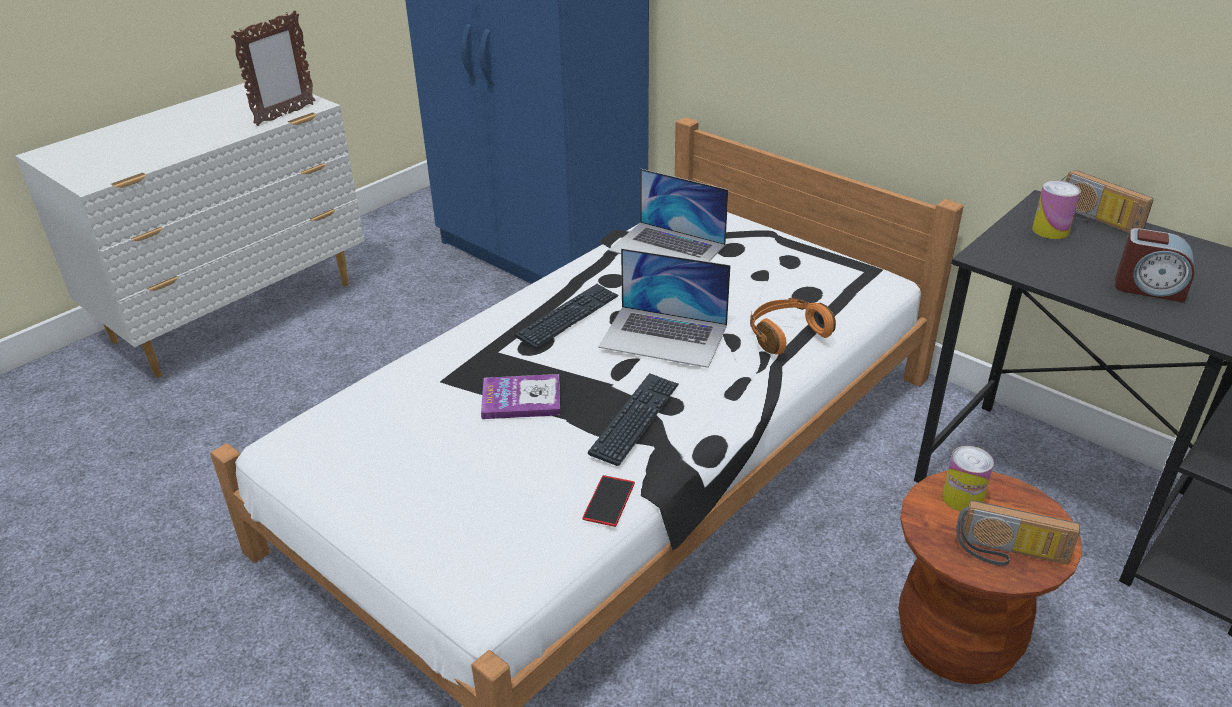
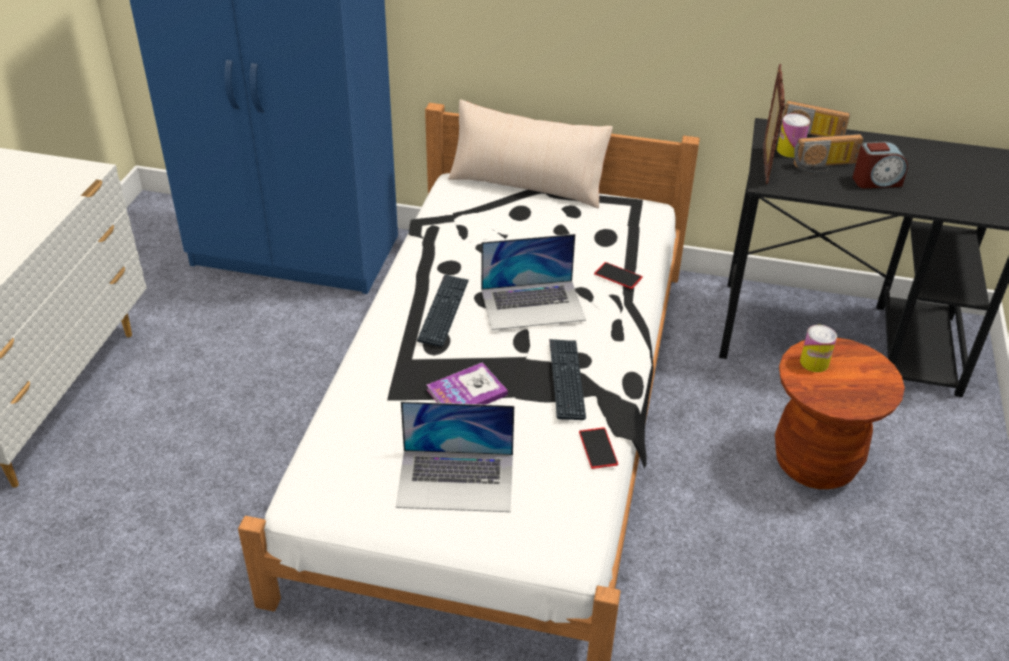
camera: 30 degrees left, 5 degrees up
(285, 115) = (71, 189): picture frame -> picture frame (764, 166)
(667, 248) = (471, 225): laptop -> laptop (456, 480)
(763, 225) = (527, 184): none -> beige pillow
(786, 334) = (618, 275): orange headphones -> phone
(1009, 554) = (864, 391): radio -> radio (825, 167)

